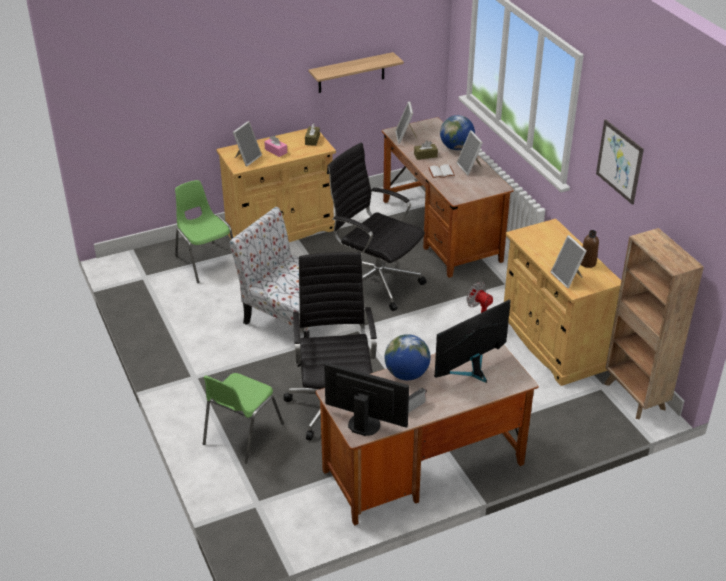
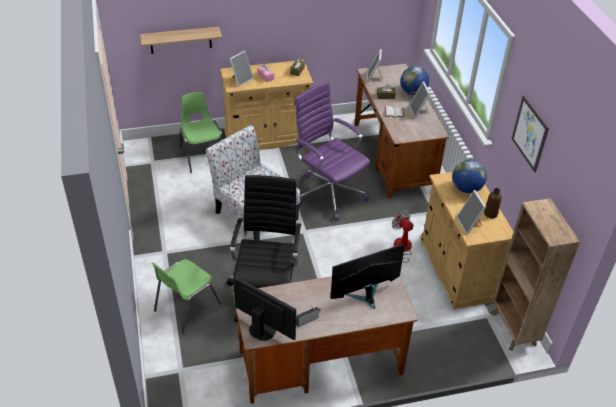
camera: 10 degrees right, 5 degrees up
(351, 73) = (337, 20): shelf -> shelf (180, 40)
(375, 282) = (328, 193): black office chair -> purple office chair
(407, 374) = (311, 290): globe -> globe (466, 188)

